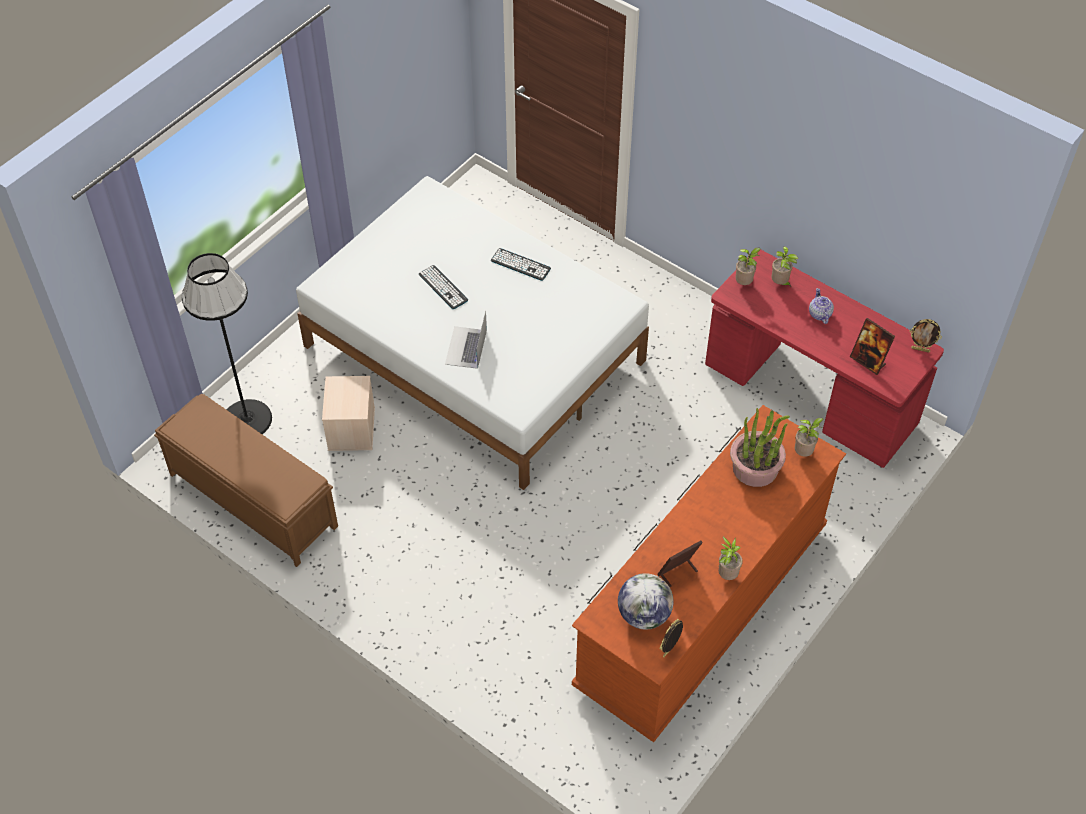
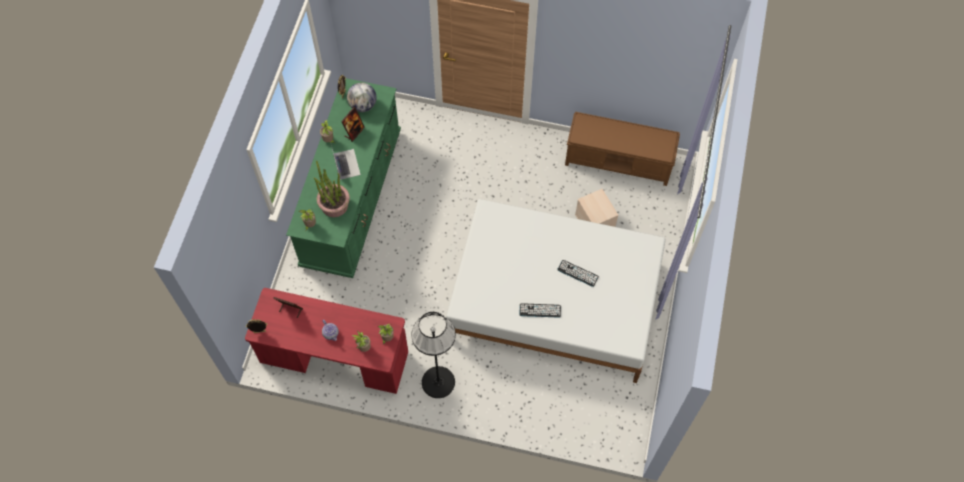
camera: 155 degrees right, 10 degrees up
(247, 419) = (655, 204): black floor lamp -> black floor lamp (438, 382)
(466, 347) = (539, 237): laptop -> laptop (346, 164)
(701, 606) = (352, 198): brown dresser -> green dresser

